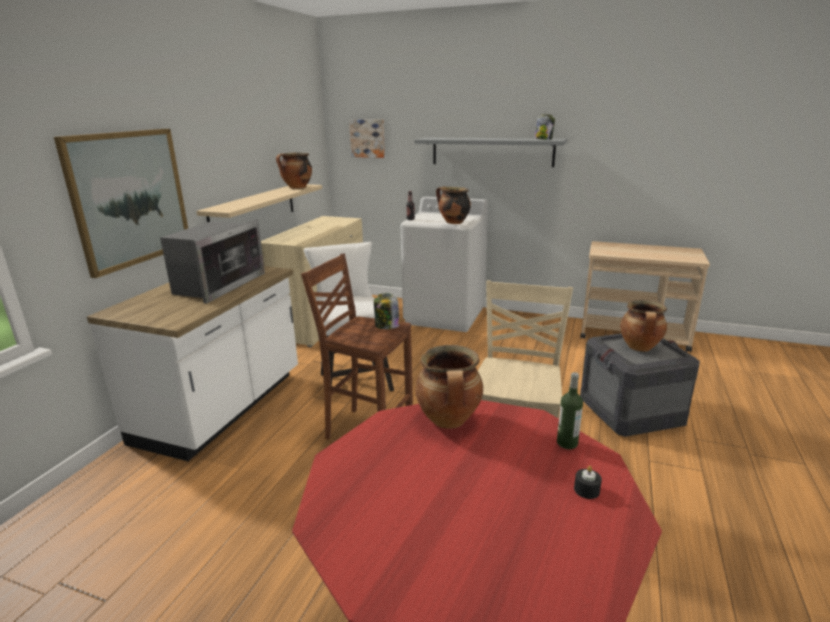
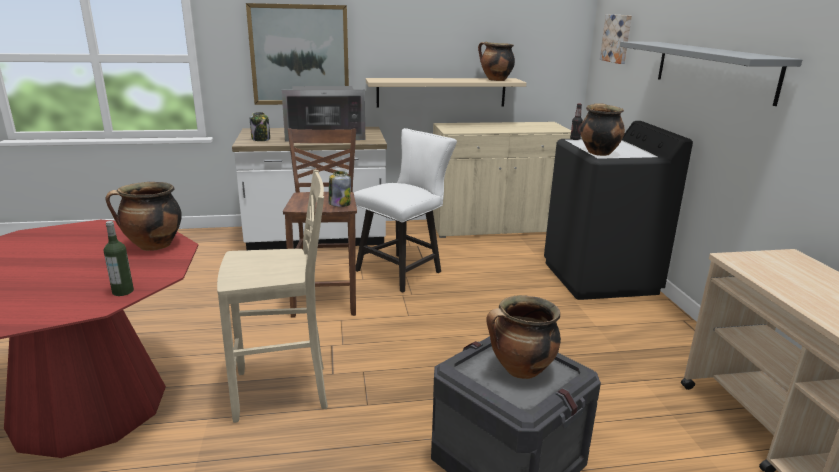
camera: 60 degrees right, 0 degrees up
(445, 315) = (600, 278): white washing machine -> black washing machine
(543, 139) = (747, 55): jar -> jar (261, 139)
(586, 490) = (48, 305): black candle -> none

